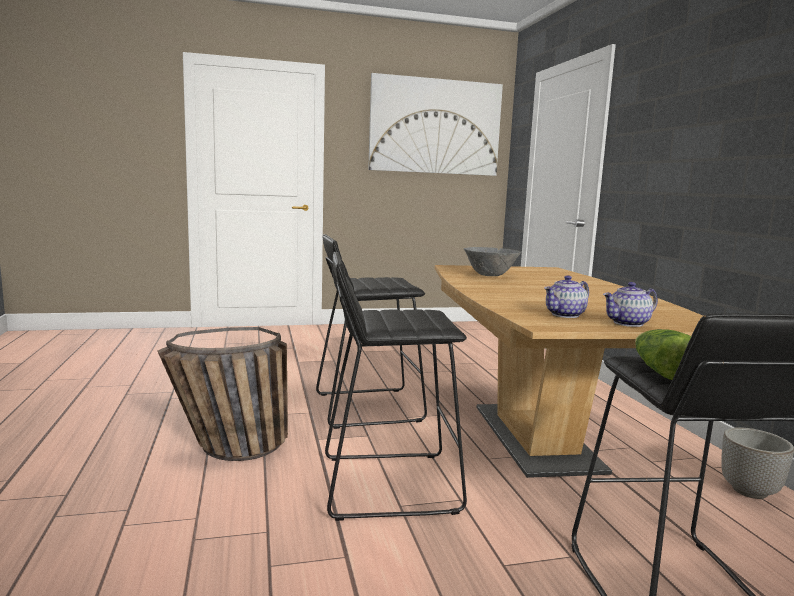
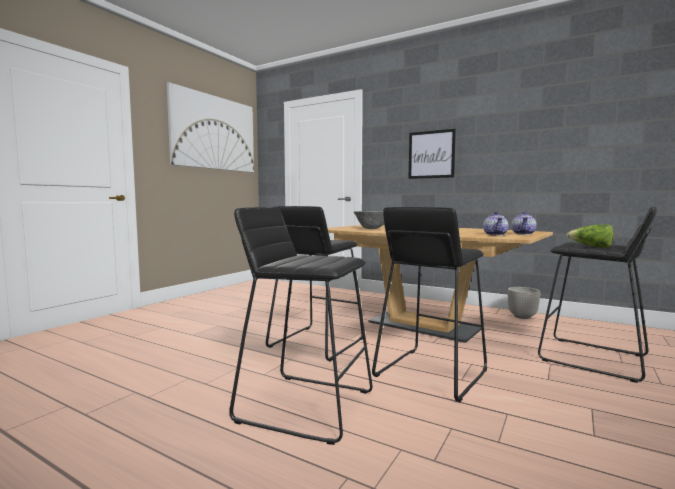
camera: 45 degrees left, 5 degrees down
(227, 451) = (305, 405): basket -> black stool
(684, 155) = (431, 154): none -> picture

